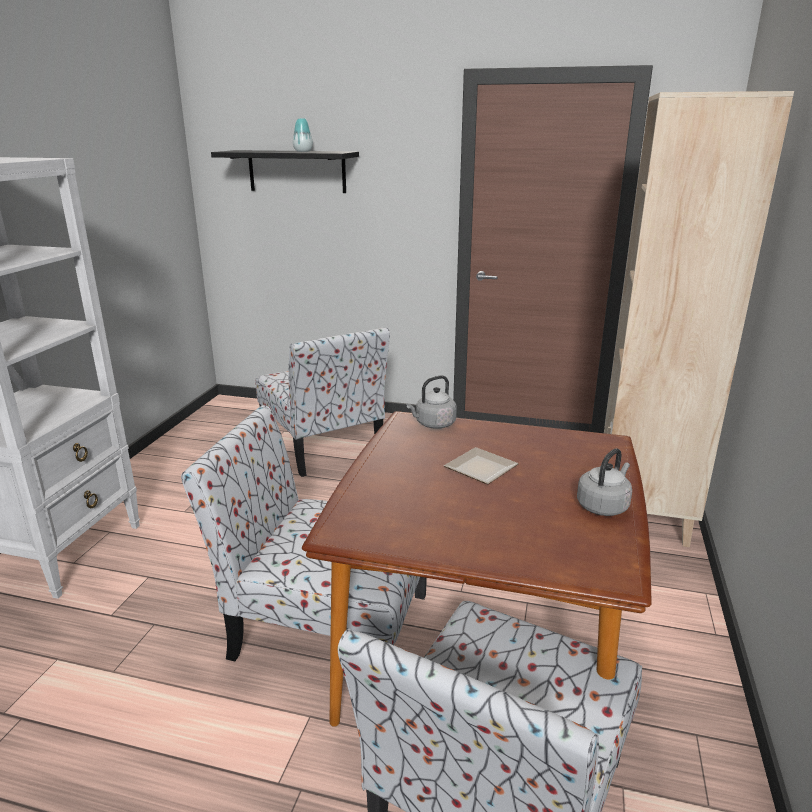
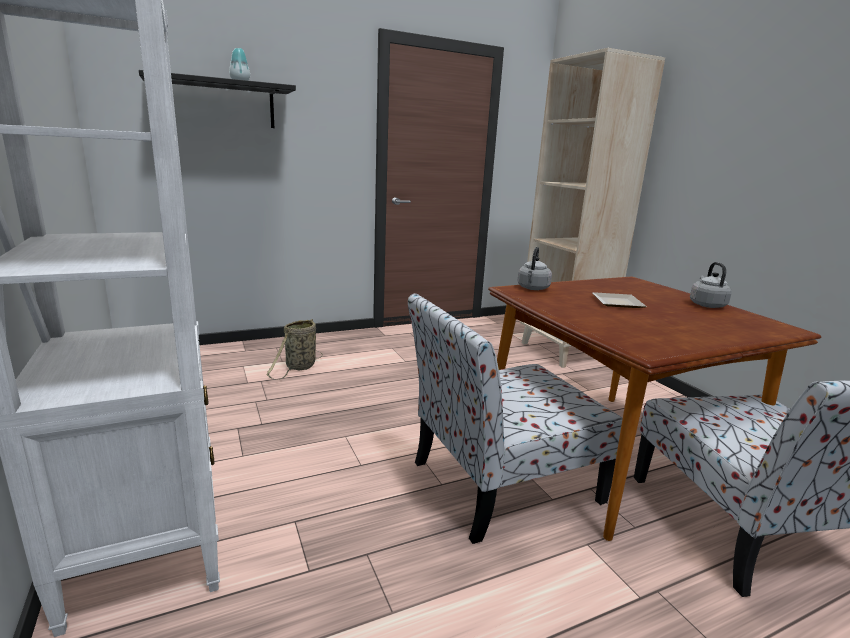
camera: 40 degrees left, 5 degrees down
(323, 446) = (299, 367): chair -> basket

